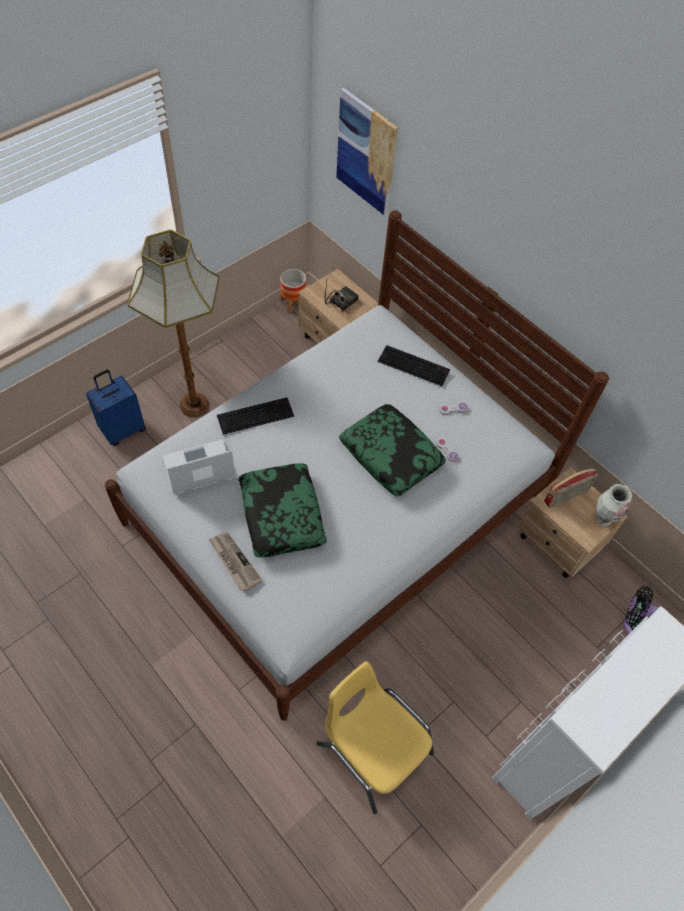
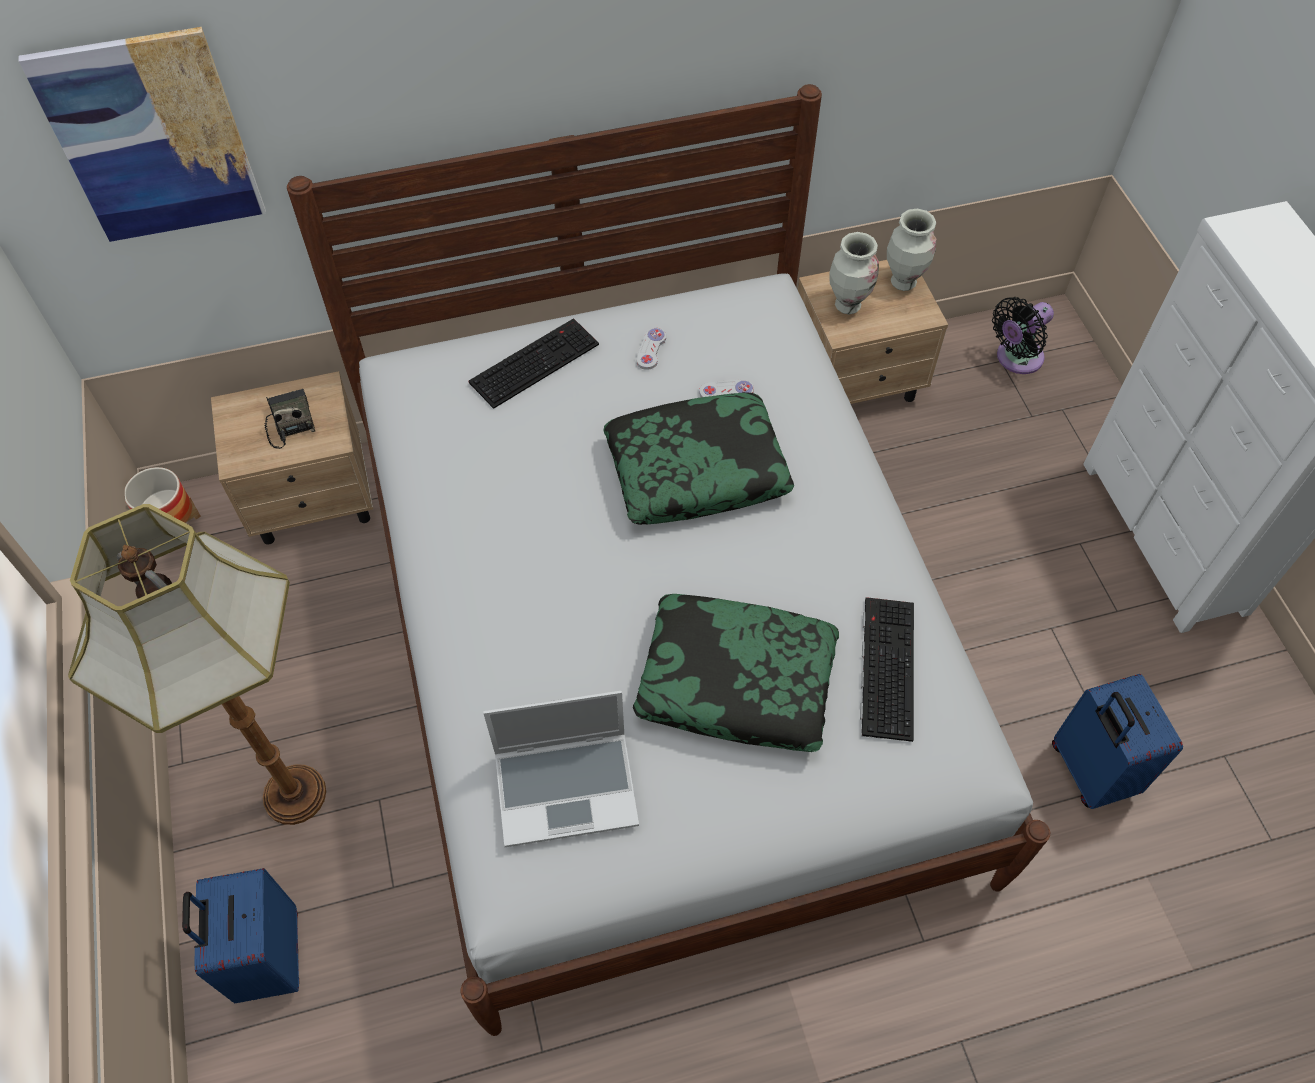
camera: 60 degrees left, 0 degrees up
(198, 469) = (568, 787): laptop -> laptop turned 105 degrees counterclockwise
(234, 562) = (797, 798): newspaper -> none
(256, 415) = (498, 640): keyboard -> keyboard (885, 666)
(372, 747) = (1089, 771): yellow chair -> blue suitcase
(566, 497) = (847, 305): radio -> vase

